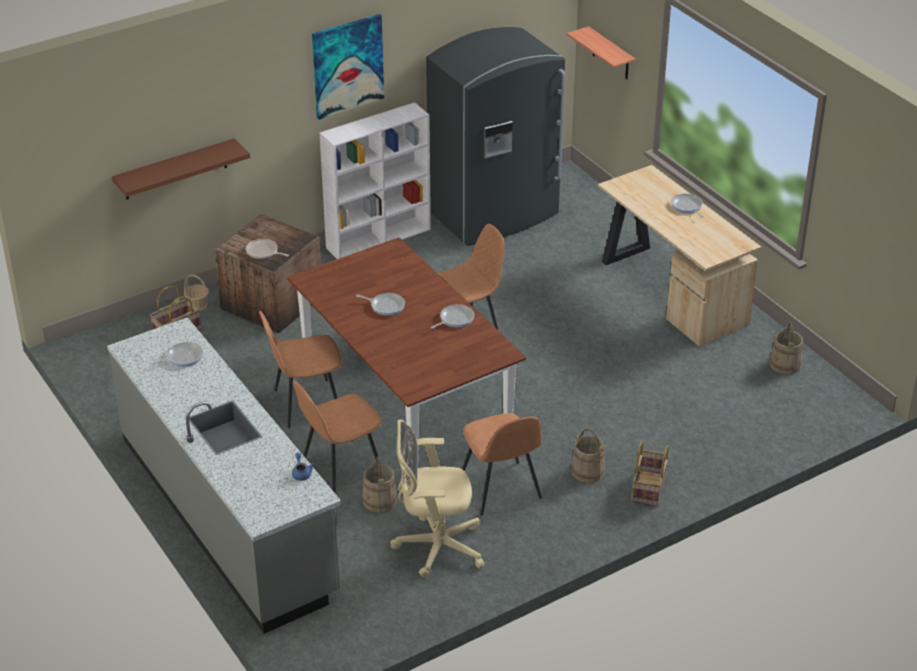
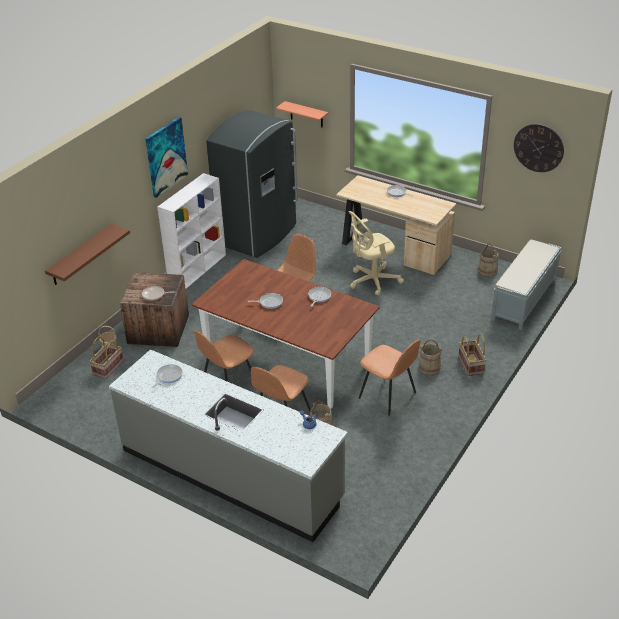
camera: 25 degrees left, 0 degrees up
(435, 546) = (376, 445): beige office chair -> beige office chair (372, 281)
(804, 424) = (523, 300): none -> grey bench
(875, 193) = (538, 148): none -> wall clock

